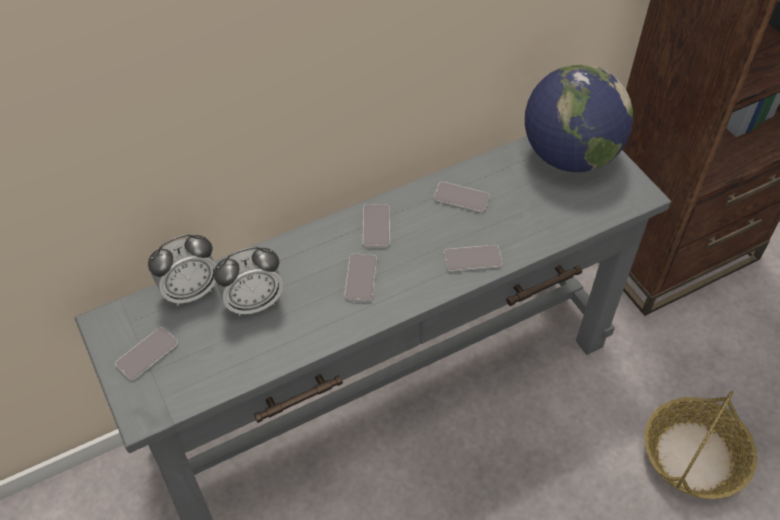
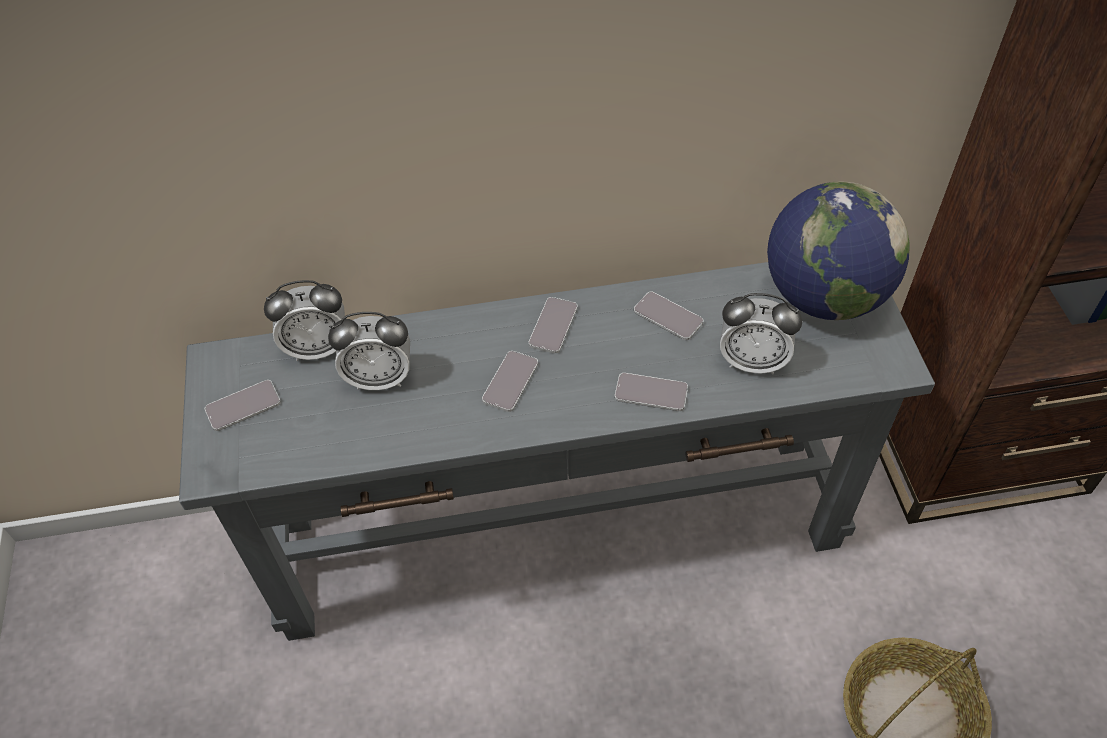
camera: 20 degrees right, 0 degrees up
(537, 216) = (752, 361): none -> alarm clock

